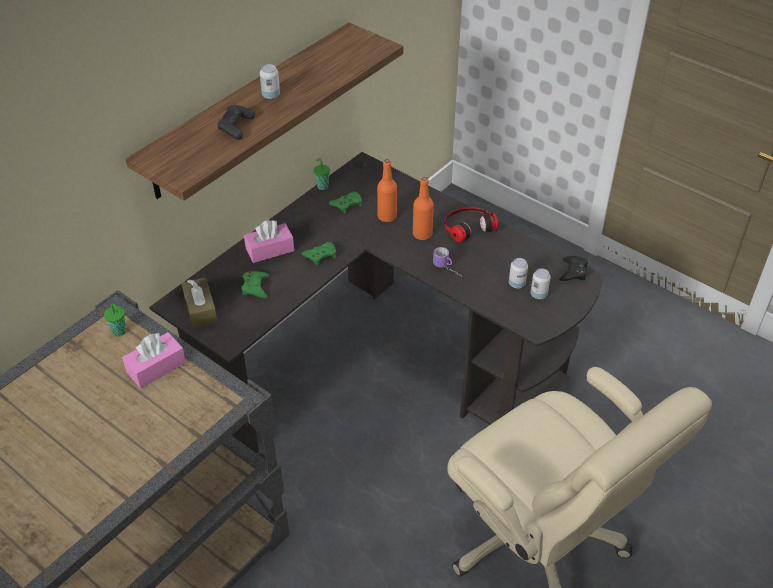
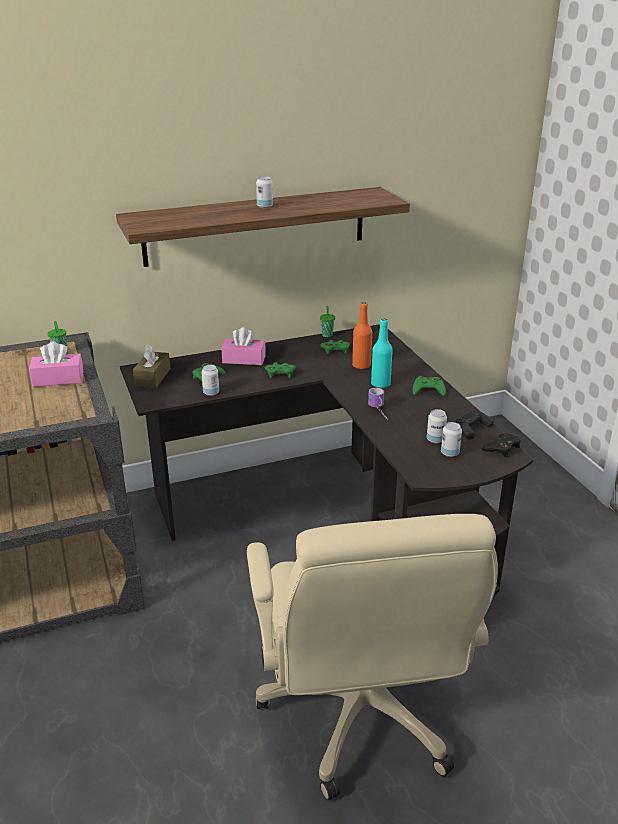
camera: 30 degrees right, 15 degrees down
(236, 127) = (215, 215): black game controller -> black game controller (472, 429)
(277, 306) = (211, 393): none -> can
(422, 234) = (380, 384): orange bottle -> turquoise bottle
(468, 226) = (428, 390): headphones -> green game controller

